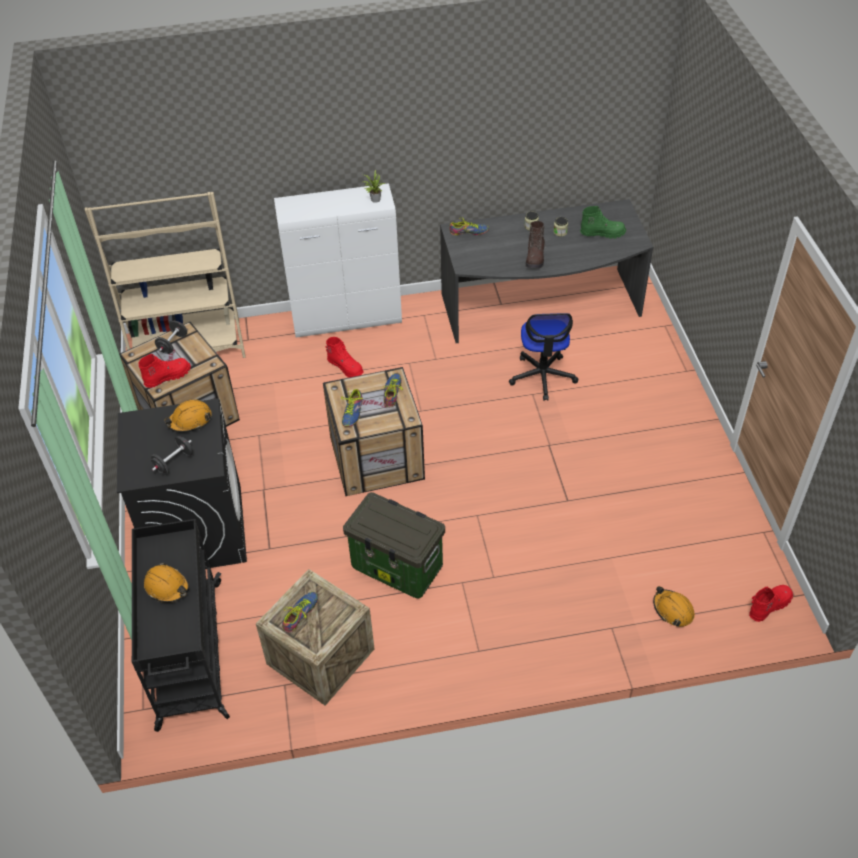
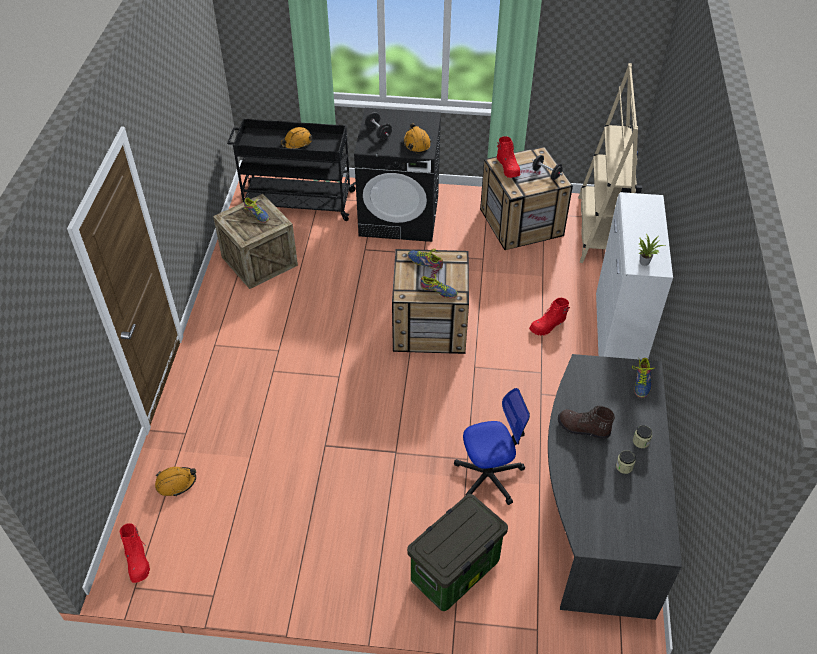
camera: 105 degrees right, 0 degrees up
(398, 567) = (311, 316): storage box -> storage box (455, 573)
(542, 376) = (489, 475): office chair -> office chair turned 150 degrees clockwise
(602, 233) = (613, 509): green boot -> none

